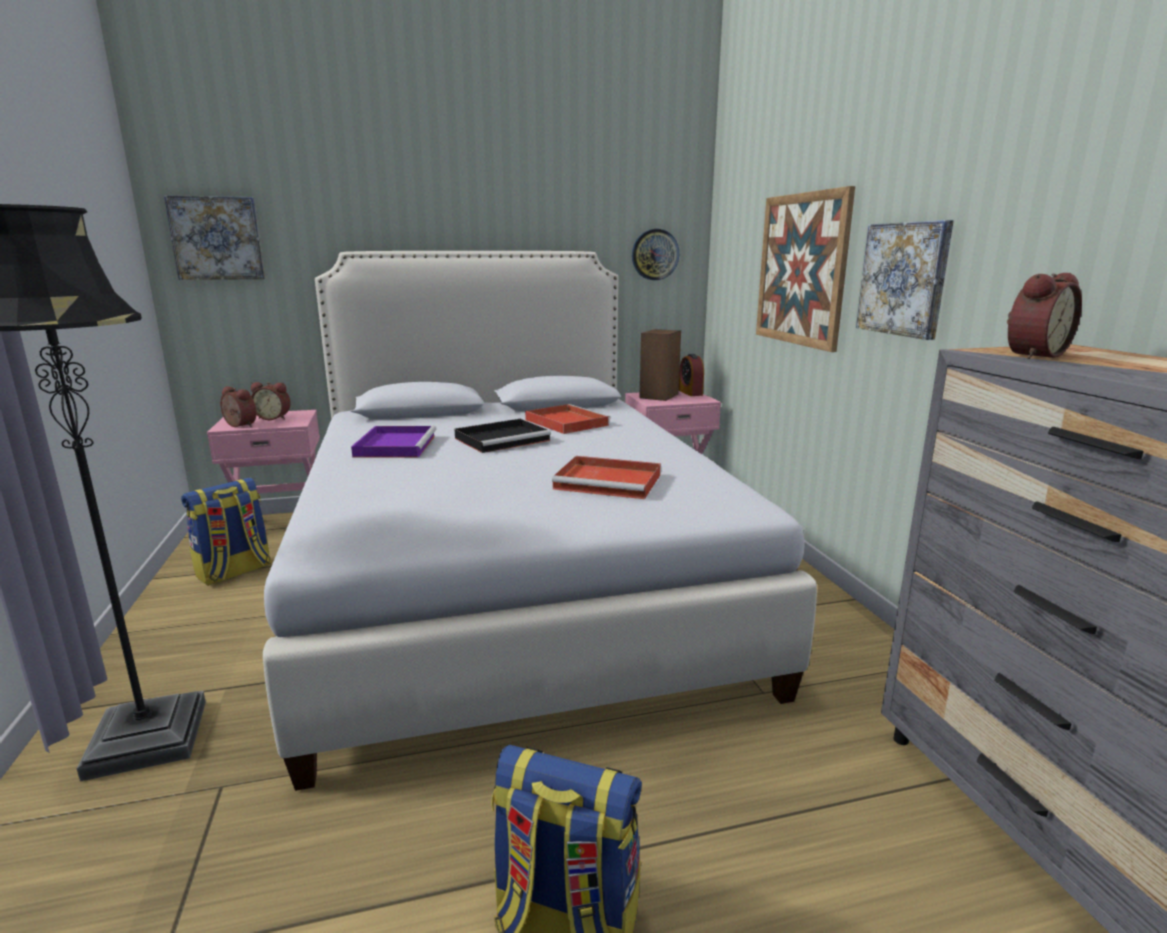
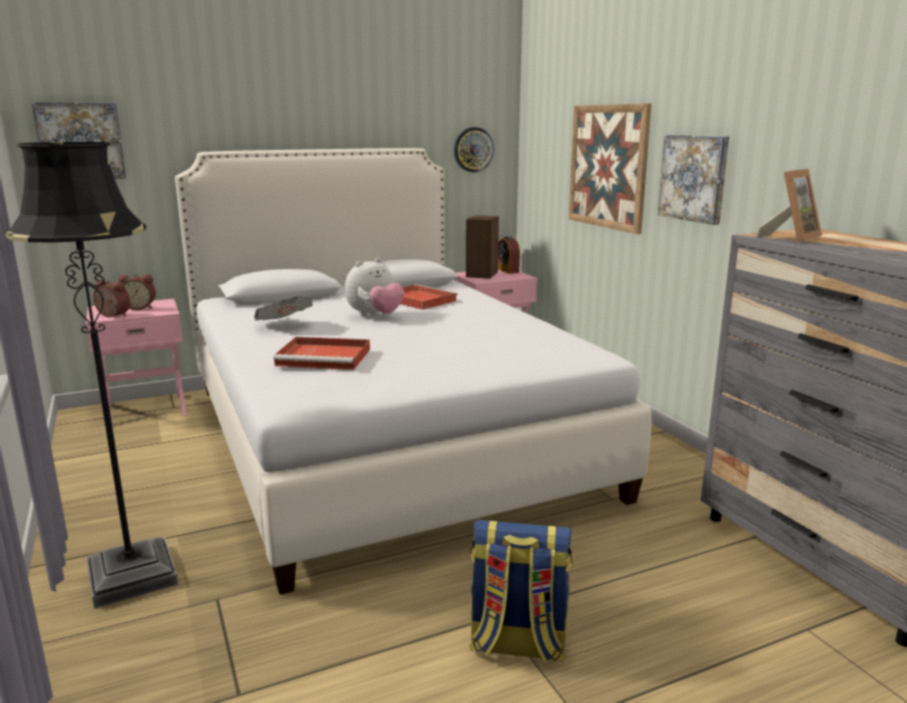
camera: 10 degrees left, 0 degrees up
(234, 572) = (126, 450): backpack -> none
(395, 445) = (284, 325): purple tray -> newspaper
(503, 439) = (375, 316): black tray -> plush toy
(610, 482) = (484, 344): red tray -> red tray (325, 357)
(1031, 355) = (791, 237): alarm clock -> picture frame

